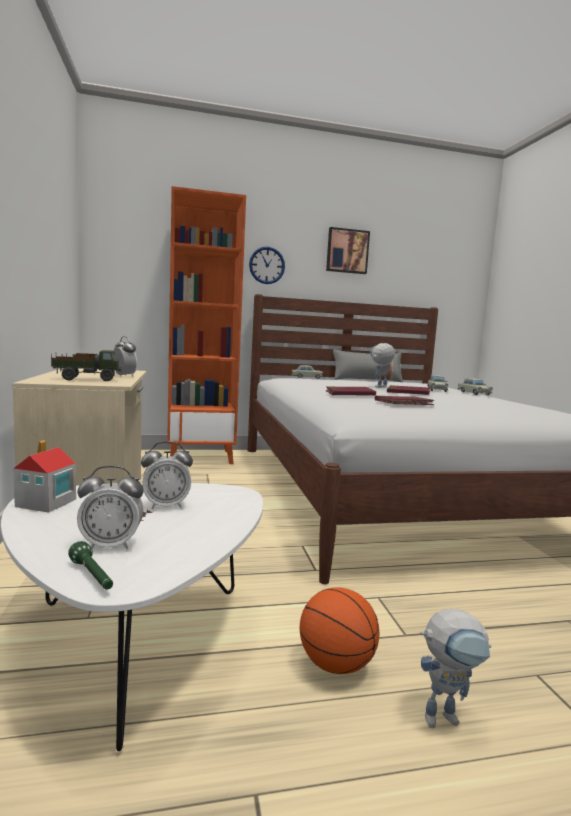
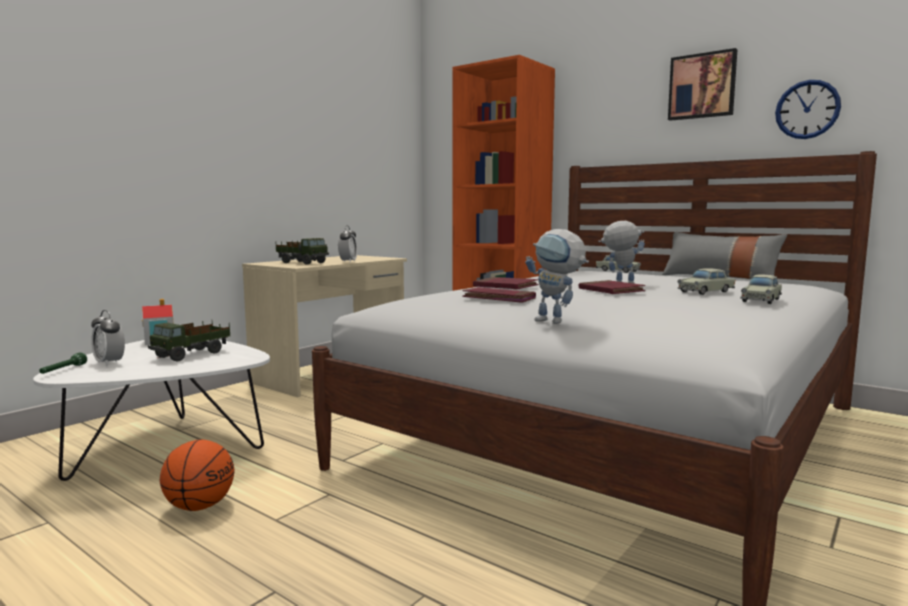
camera: 50 degrees right, 0 degrees up
(166, 505) = (192, 354): alarm clock -> toy truck
(267, 265) = (590, 127): wall clock -> wall clock (807, 109)
(447, 716) = (168, 561): toy robot -> toy robot (556, 322)

